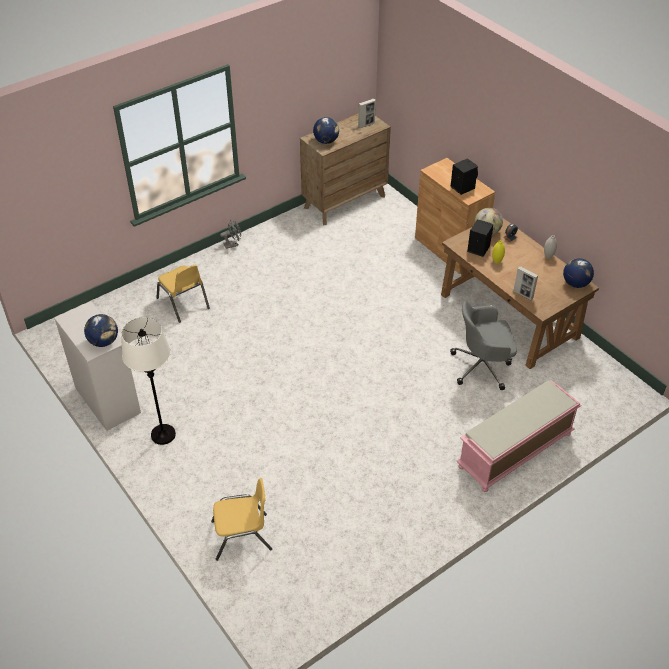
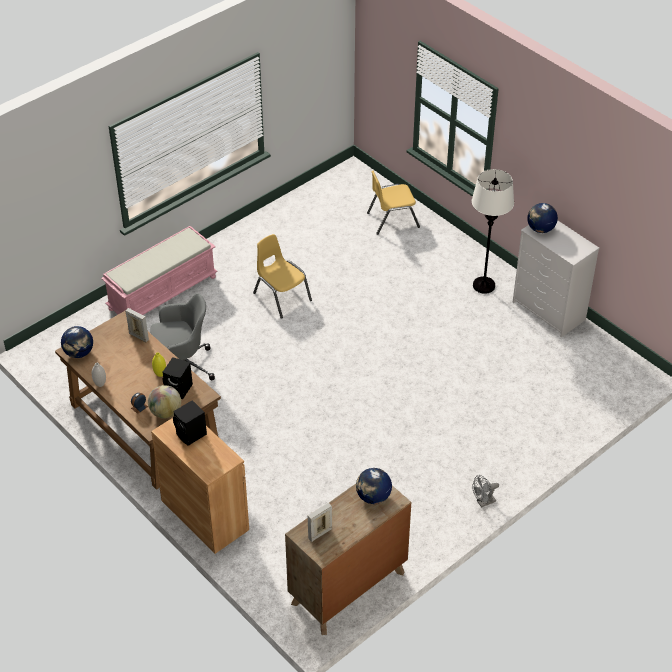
camera: 175 degrees right, 0 degrees up
(183, 303) = (515, 416): yellow chair -> yellow chair (281, 297)

